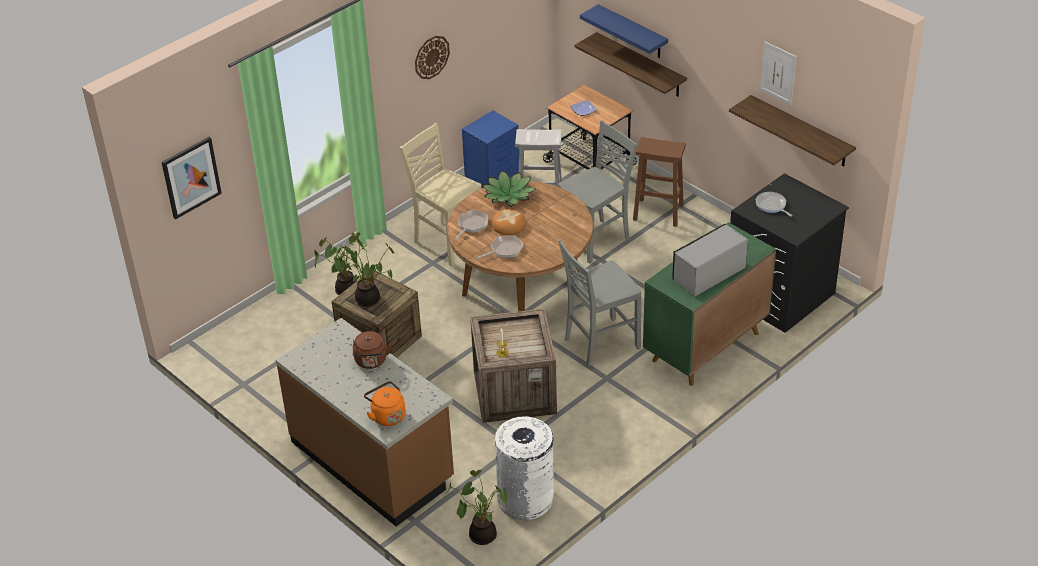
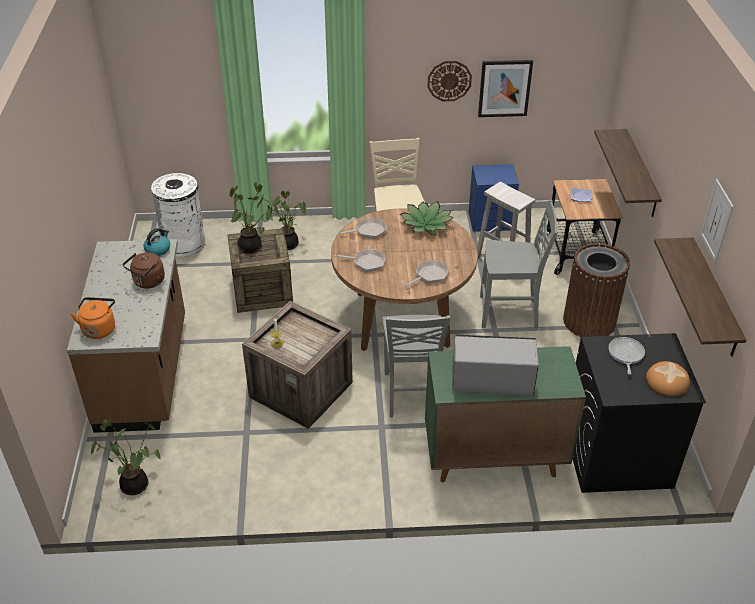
camera: 40 degrees right, 0 degrees up
(191, 177) = (163, 76): picture -> picture (504, 88)
(339, 334) = (158, 249): none -> kettle
(509, 225) = (395, 246): bread -> bread (667, 381)
(525, 499) = (199, 480): white trash can -> white trash can (183, 244)
(563, 232) = (429, 275): none -> frying pan
(600, 343) = (411, 395): grey chair -> grey chair turned 105 degrees counterclockwise
(632, 32) = (644, 136): blue shelf -> none
(659, 212) = (589, 321): brown stool -> brown trash can

